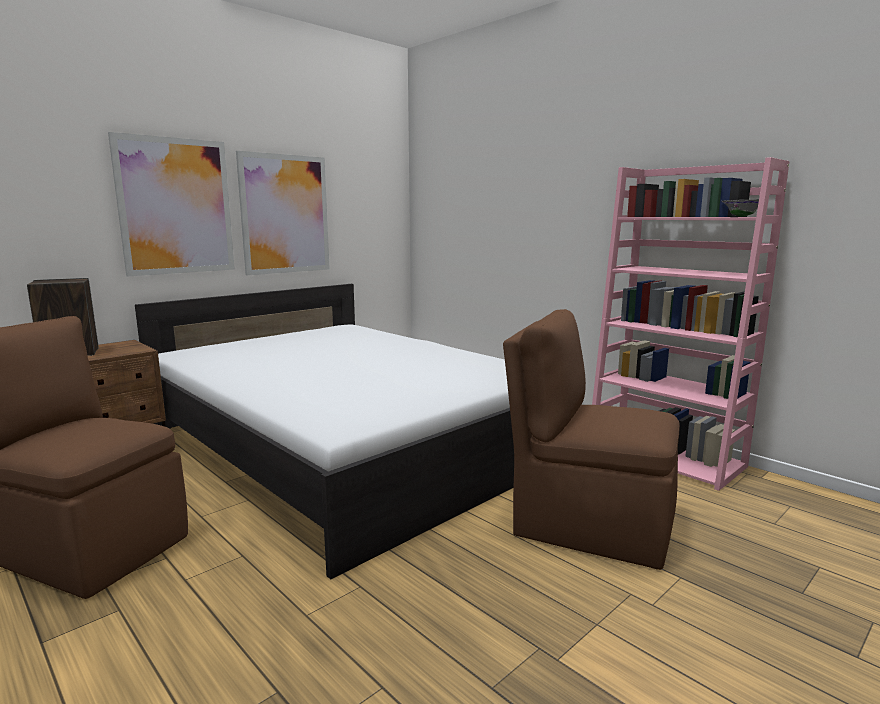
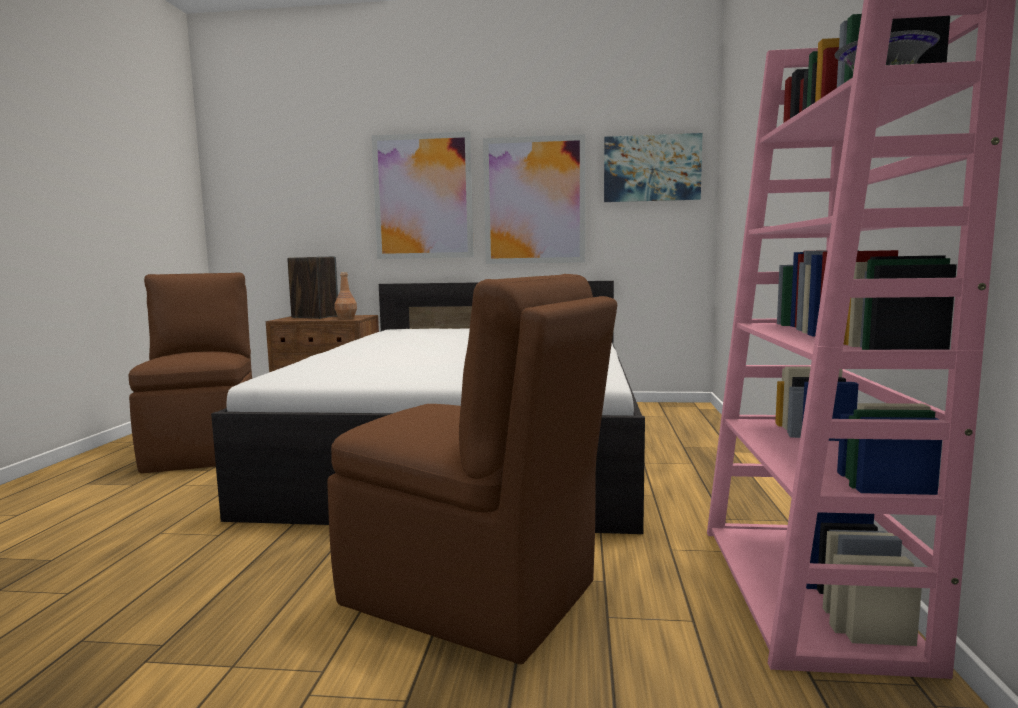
camera: 50 degrees right, 5 degrees down
(129, 350) = (346, 318): none -> brown bottle
(370, 191) = (651, 168): none -> picture
(588, 524) = (474, 595): brown chair -> brown chair turned 135 degrees clockwise

